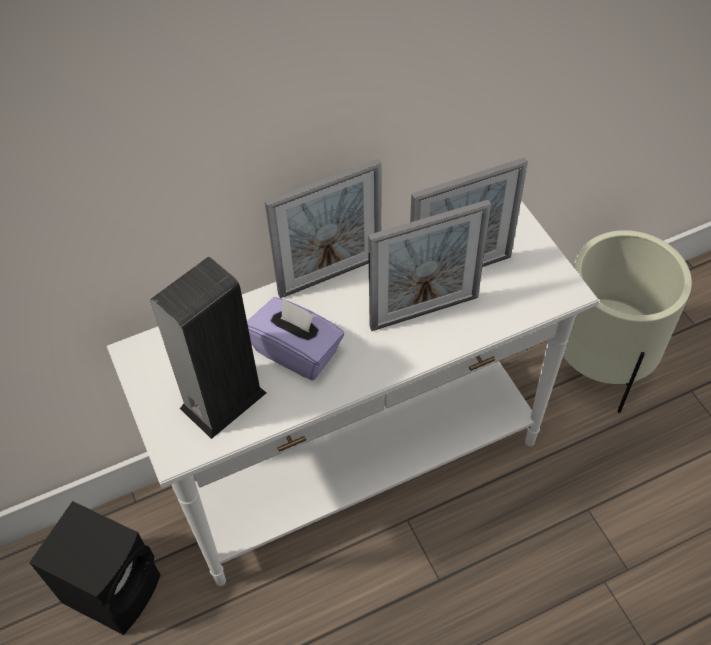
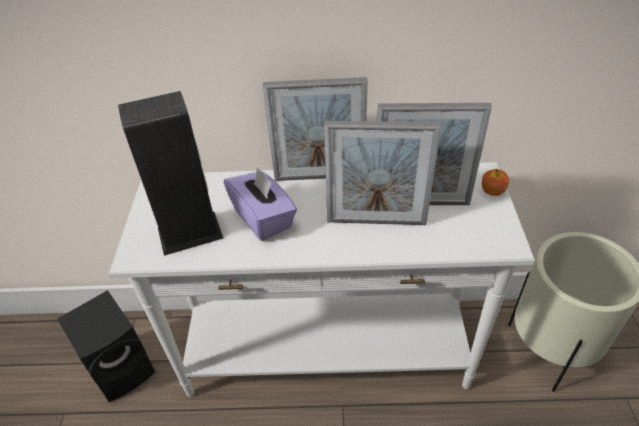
camera: 25 degrees right, 10 degrees down
(526, 232) = (492, 191): none -> apple

